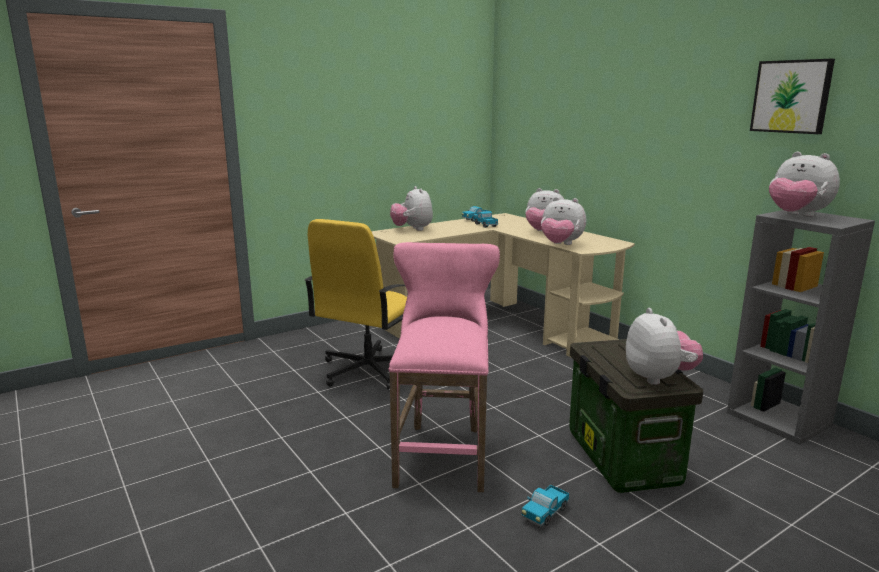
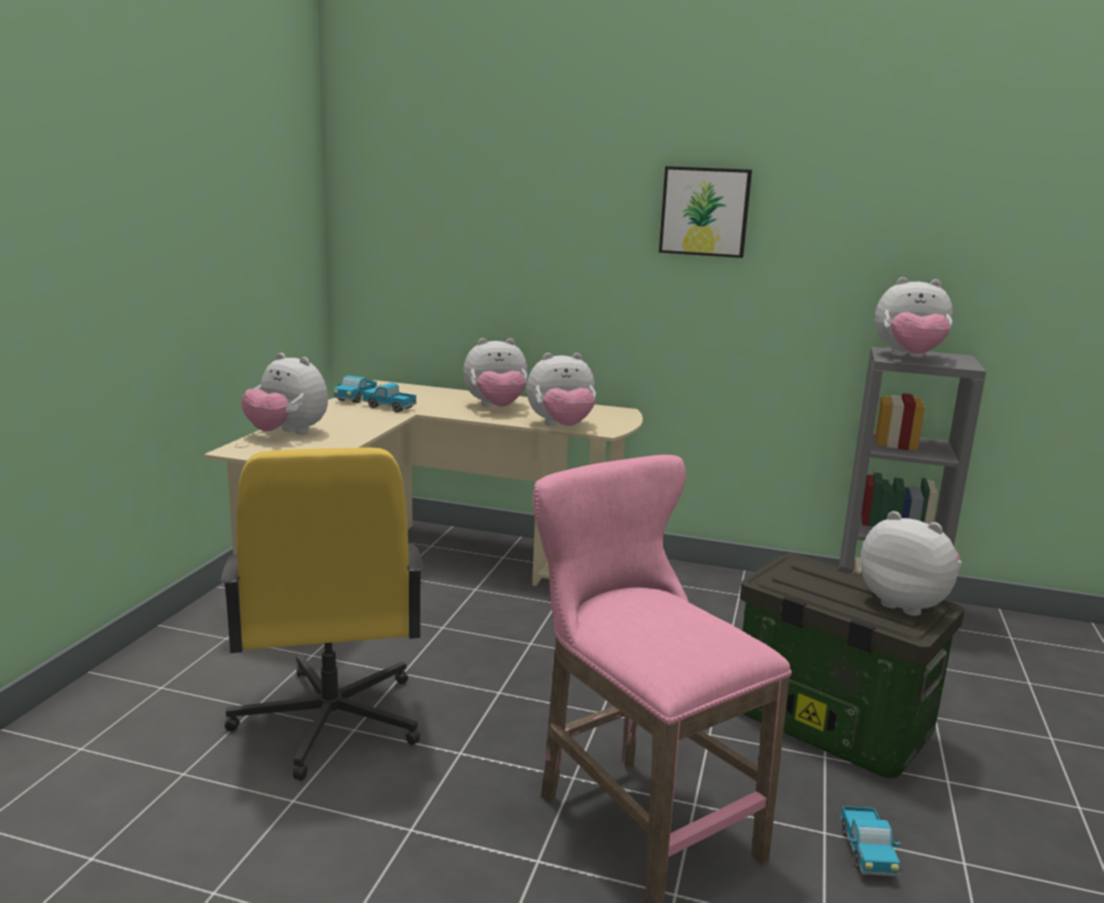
camera: 40 degrees left, 0 degrees up
(791, 96) = (864, 206): picture -> picture (705, 211)

